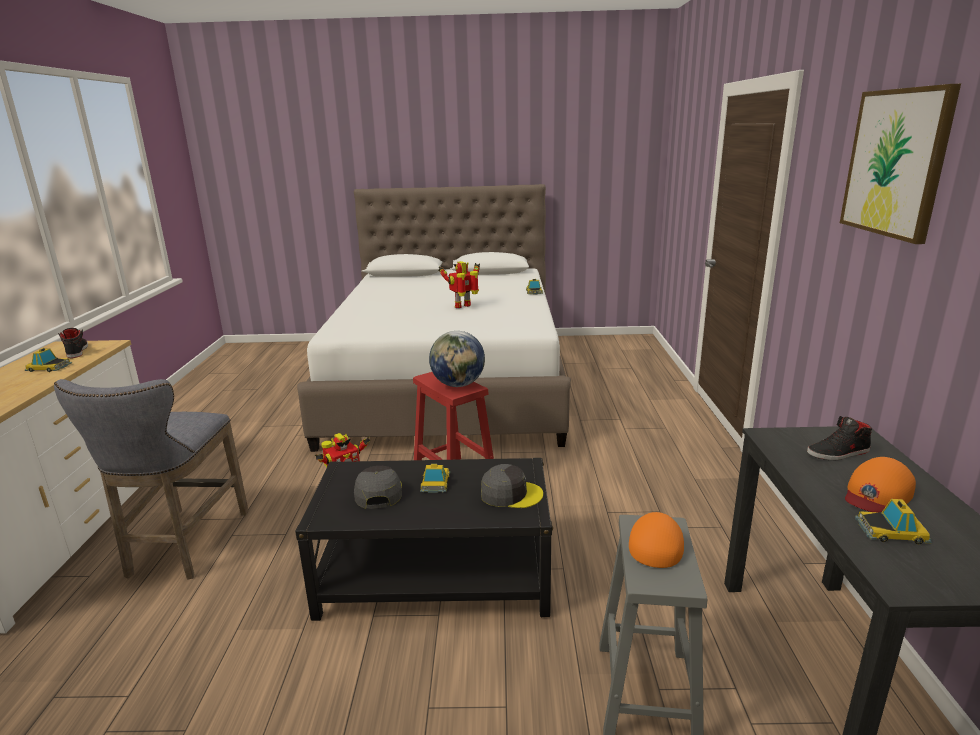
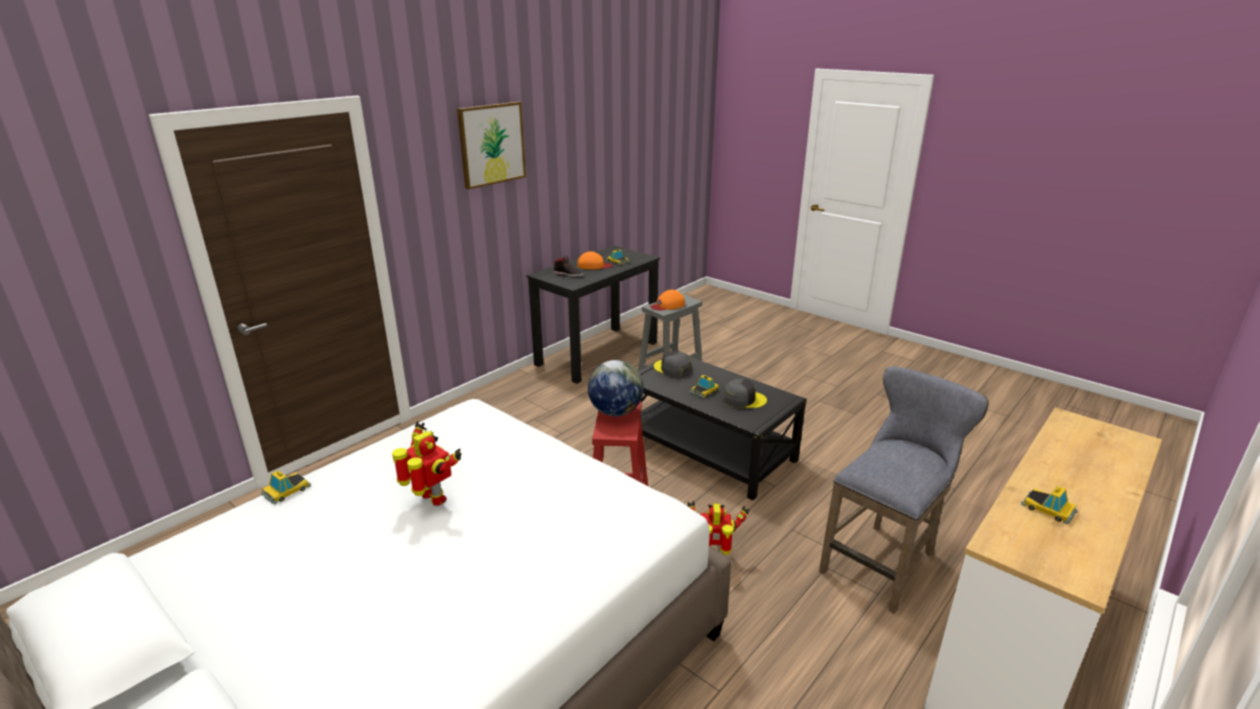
camera: 140 degrees left, 5 degrees up
(77, 351) = (1036, 543): black shoe -> none
(378, 492) = (743, 399): grey cap -> grey cap turned 120 degrees counterclockwise
(463, 306) = (432, 500): toy robot -> toy robot turned 150 degrees counterclockwise

